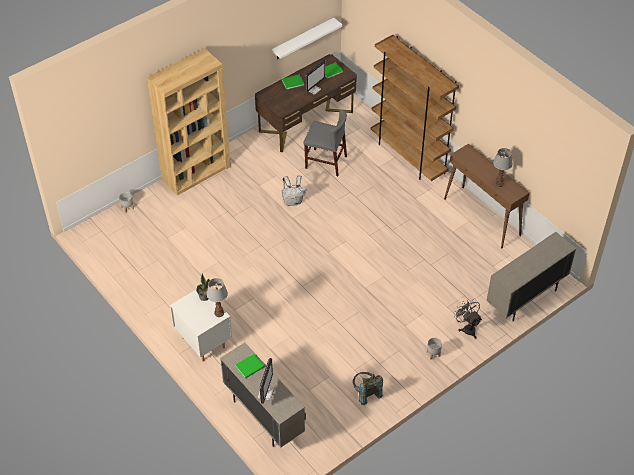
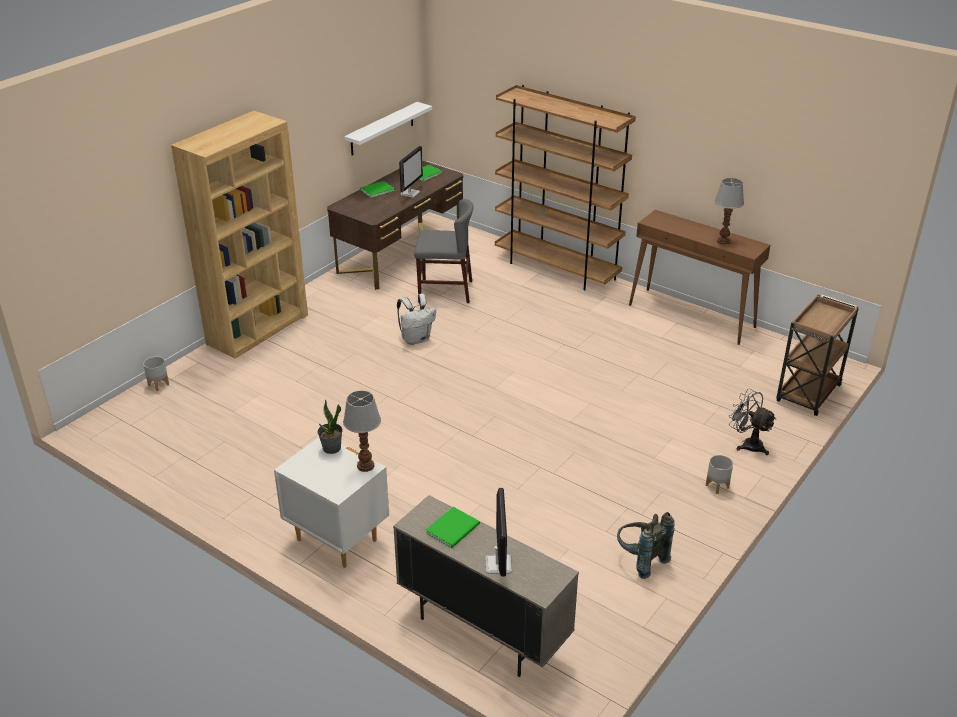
camera: 15 degrees left, 15 degrees down
(525, 298) = (808, 394): beige cabinet -> brown cart

